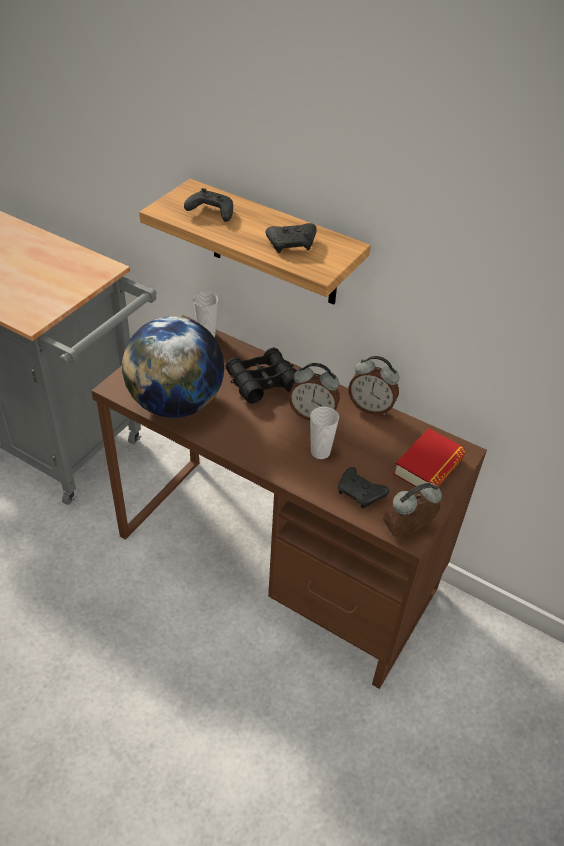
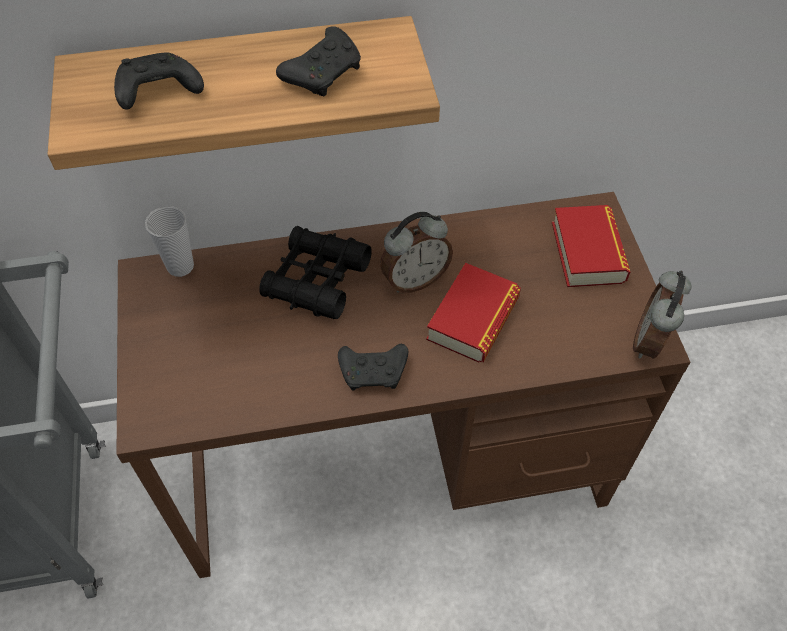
camera: 40 degrees left, 10 degrees up
(176, 403) = (248, 385): globe -> none
(320, 452) = (473, 319): cup -> book
(360, 494) = (563, 335): black game controller -> black game controller (374, 372)
(371, 407) = (461, 225): alarm clock -> none

